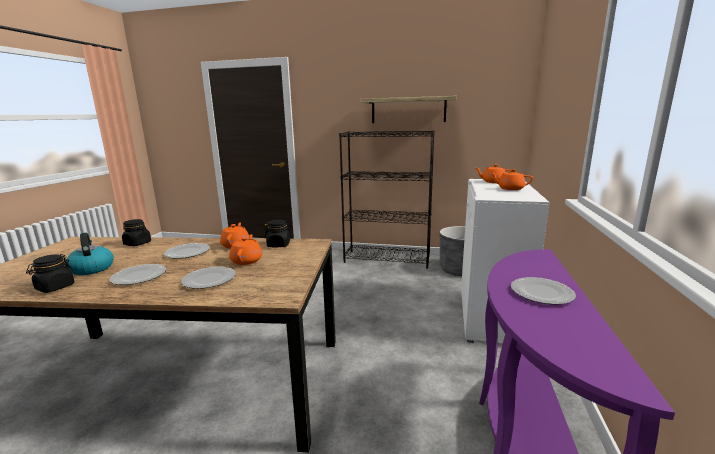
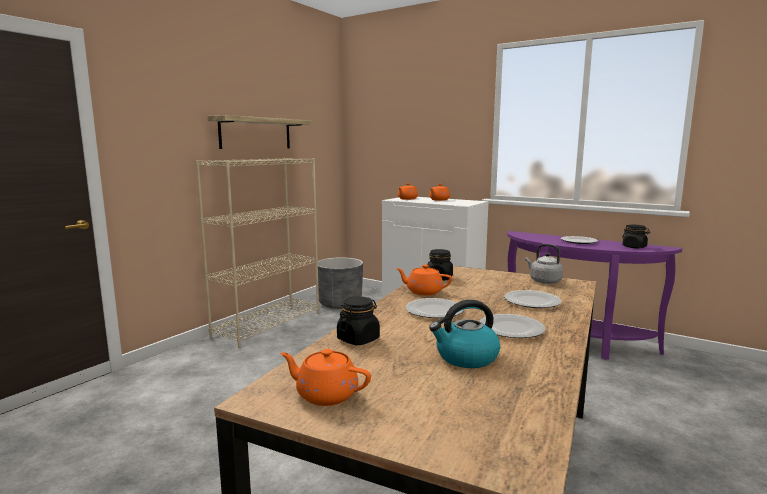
camera: 70 degrees left, 5 degrees down
(55, 287) = (535, 371): black jar -> black jar (634, 247)
(247, 260) = (482, 289): orange teapot -> orange teapot (325, 395)
(284, 281) = (543, 281): none -> grey kettle
(387, 259) = (268, 324): black bookcase -> beige bookcase

